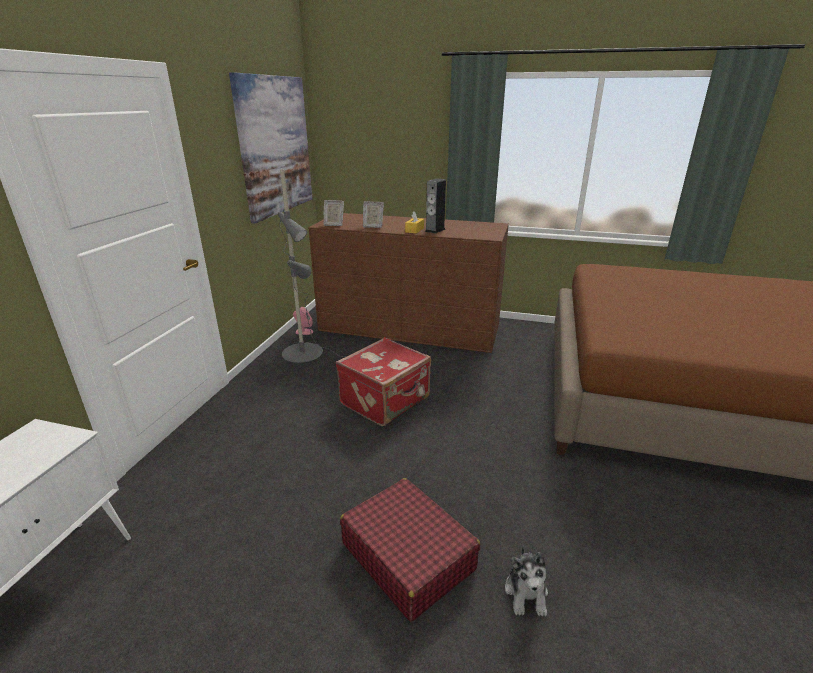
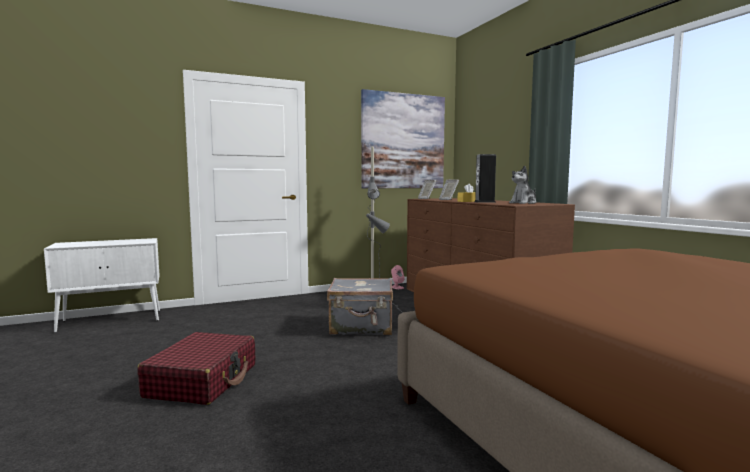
camera: 50 degrees right, 20 degrees down
(386, 401) = (362, 327): red suitcase -> grey suitcase
(526, 593) = (200, 432): plush toy -> plush toy (523, 203)

